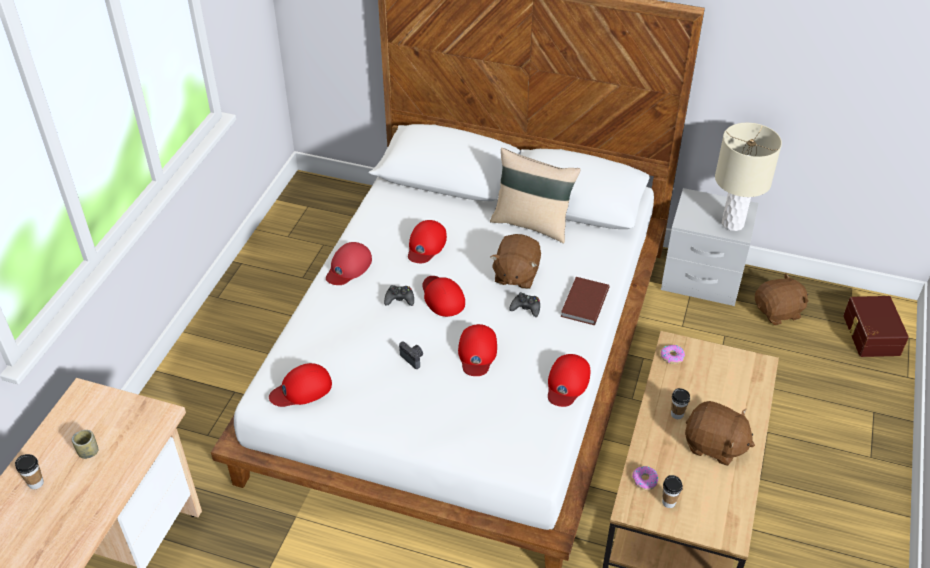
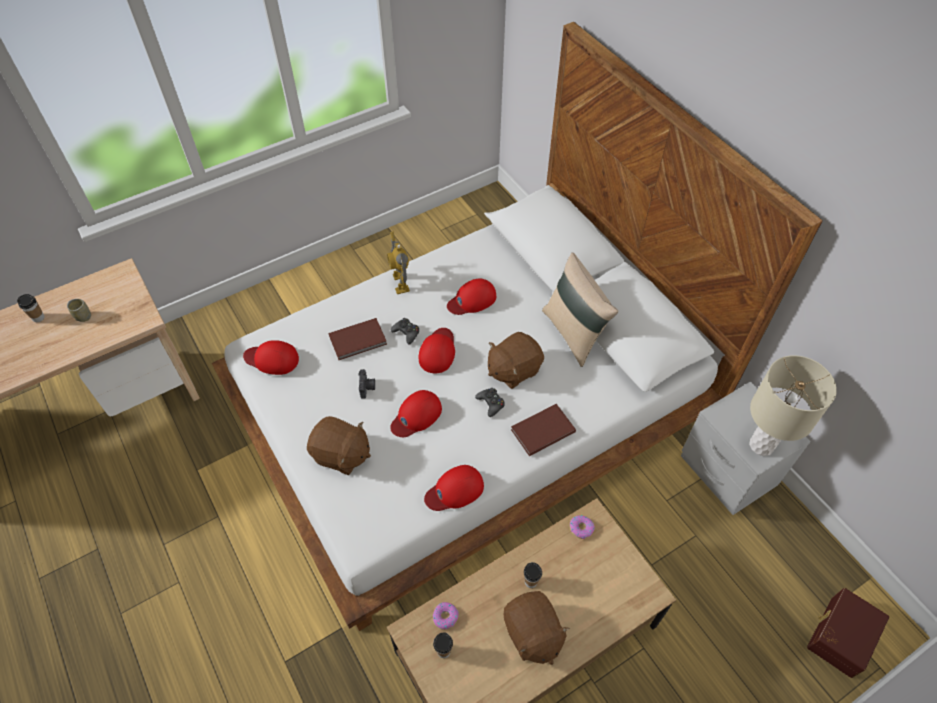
camera: 40 degrees right, 10 degrees up
(348, 267) = (400, 283): red cap -> toy robot
(365, 328) = (359, 341): none -> brown book
(778, 312) = (769, 549): brown plush toy -> brown plush toy (341, 455)

